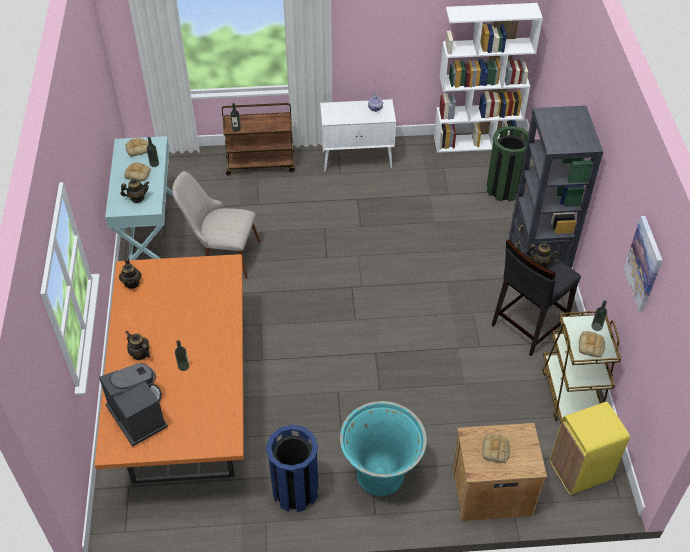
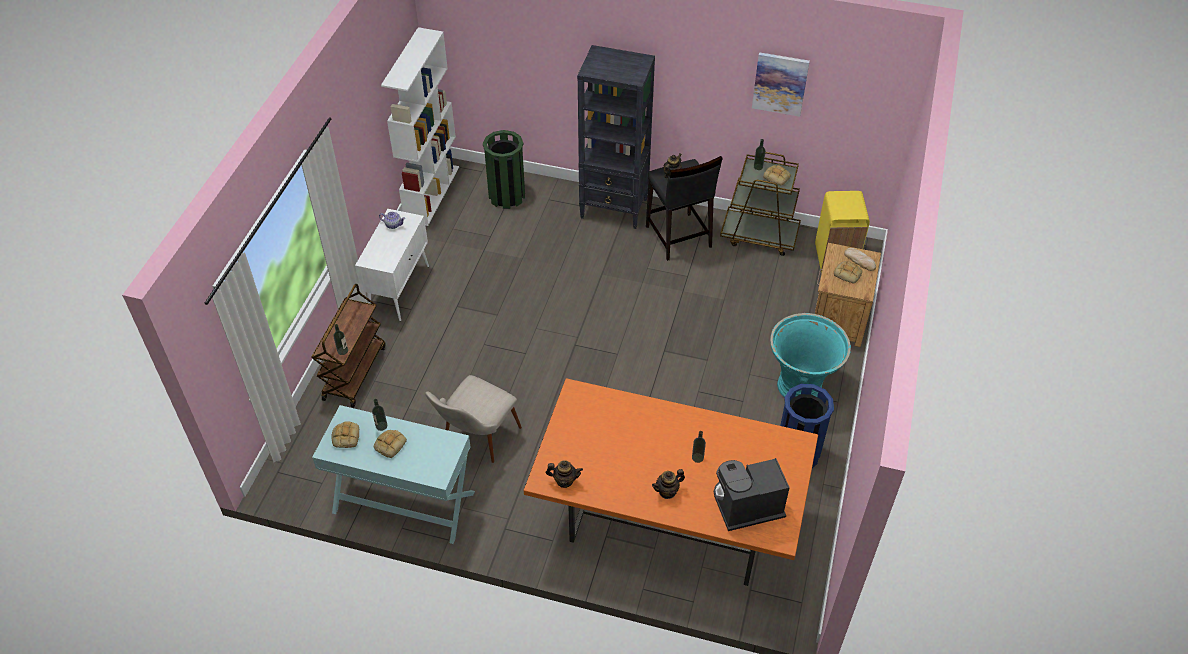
camera: 70 degrees left, 0 degrees up
(137, 198) = (431, 453): teapot -> none
(523, 458) = (860, 260): none -> bread

